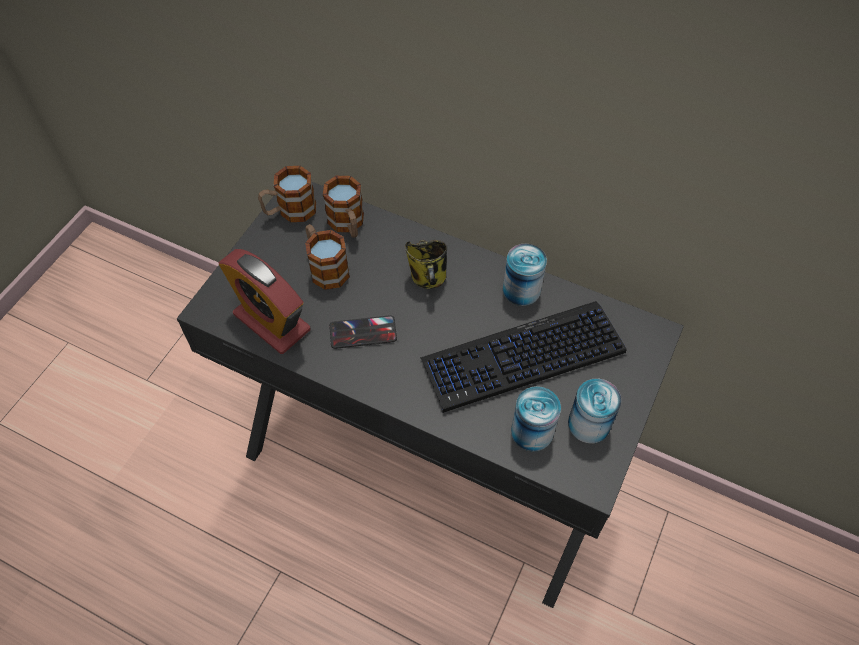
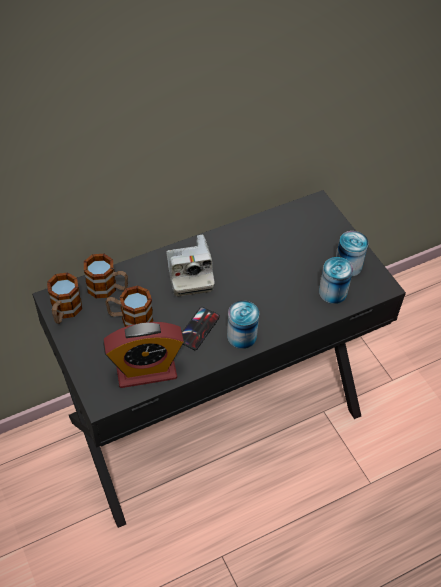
camera: 55 degrees left, 5 degrees down
(429, 278) = (189, 274): mug -> camera
(521, 290) = (238, 238): can -> can (241, 336)
(523, 357) = (283, 266): keyboard -> none

